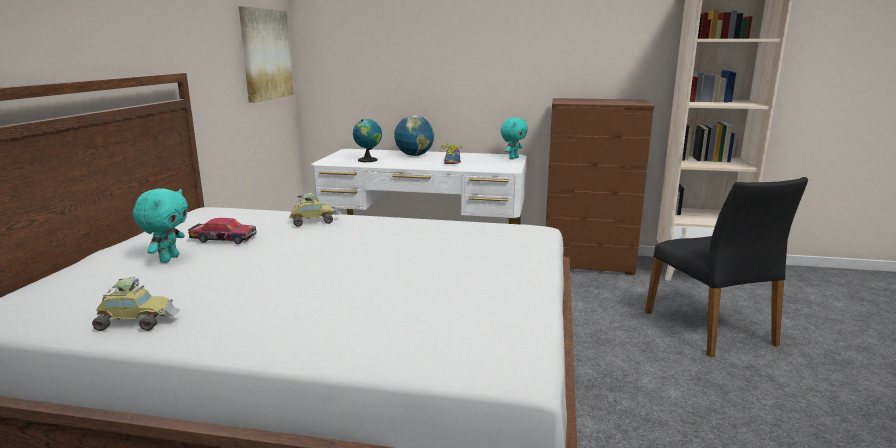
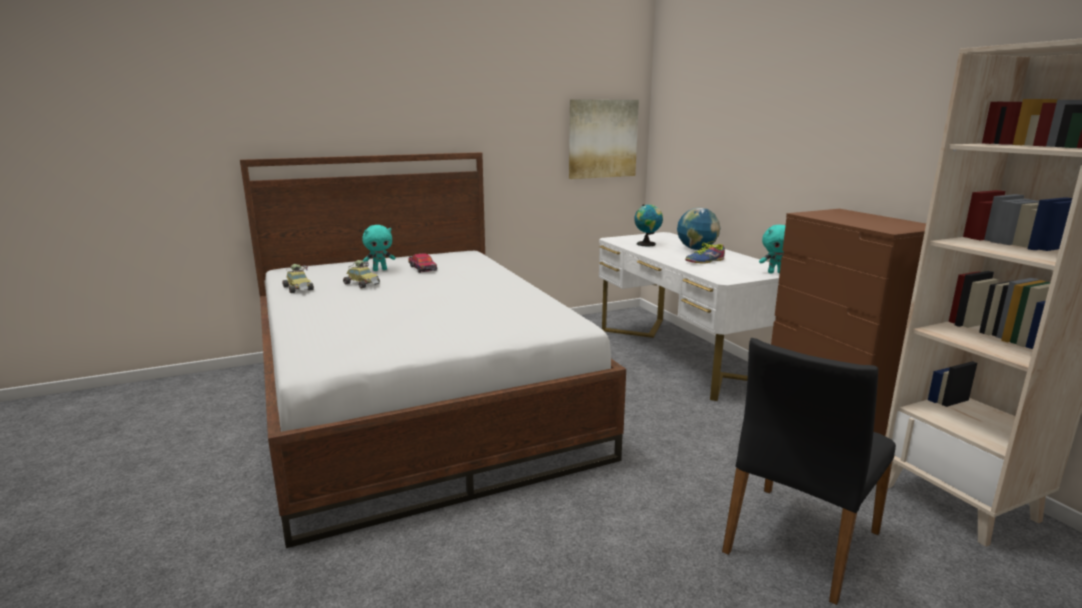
camera: 55 degrees right, 0 degrees up
(313, 221) = (485, 273): toy car -> toy car (363, 284)

